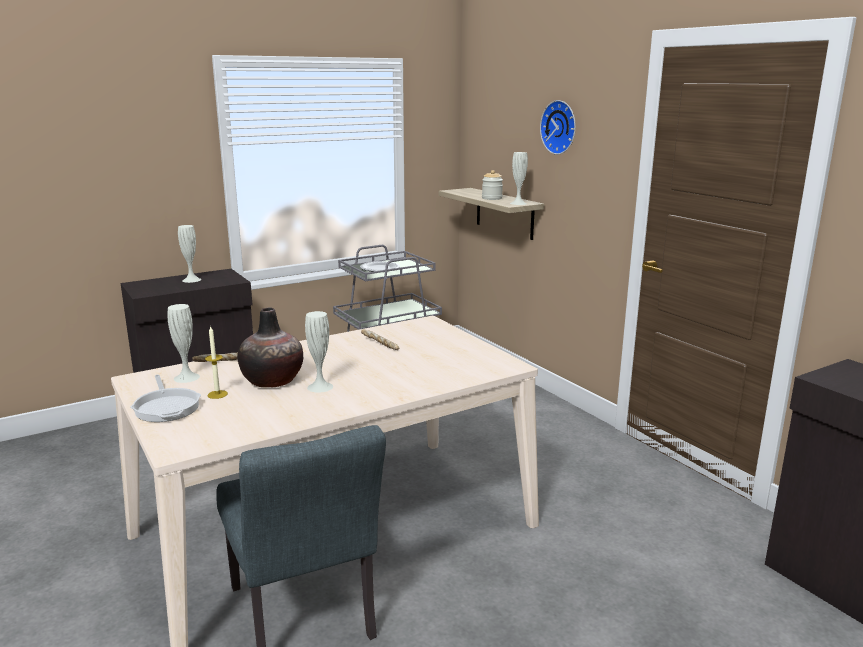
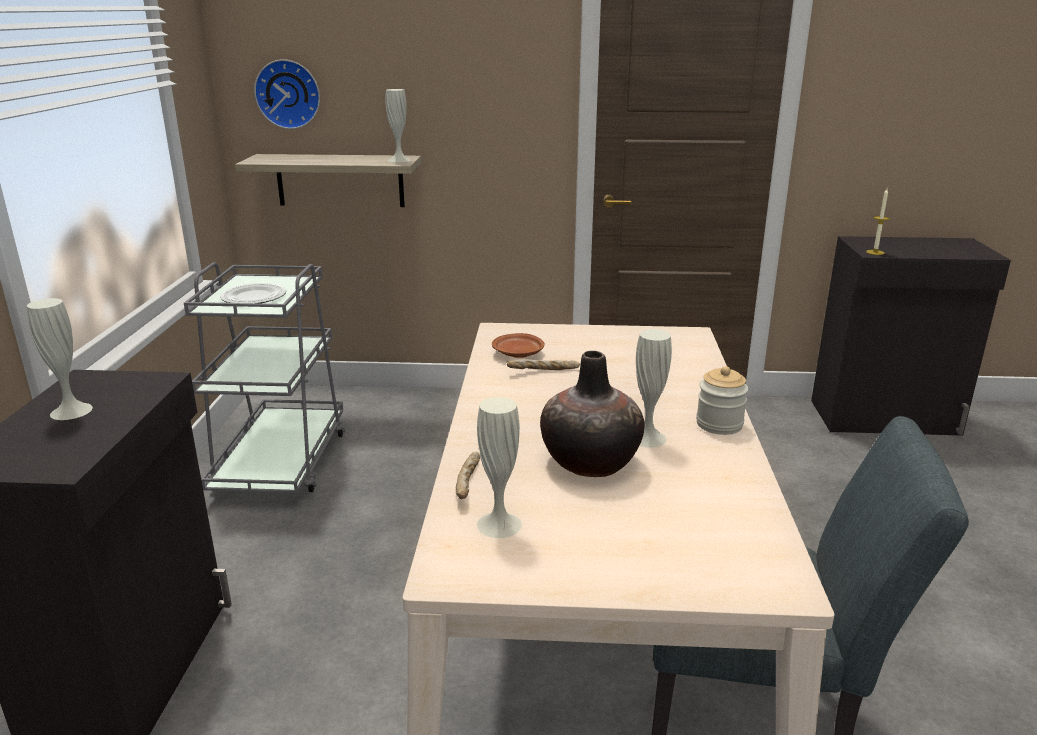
camera: 55 degrees left, 5 degrees up
(167, 407) = (609, 564): frying pan -> none
(217, 394) = (600, 513): candle -> candle (875, 252)
(397, 333) = (518, 354): none -> brown plate
(492, 198) = (346, 160): jar -> jar (719, 424)
(560, 127) = (440, 51): wall clock -> wall clock (288, 94)

